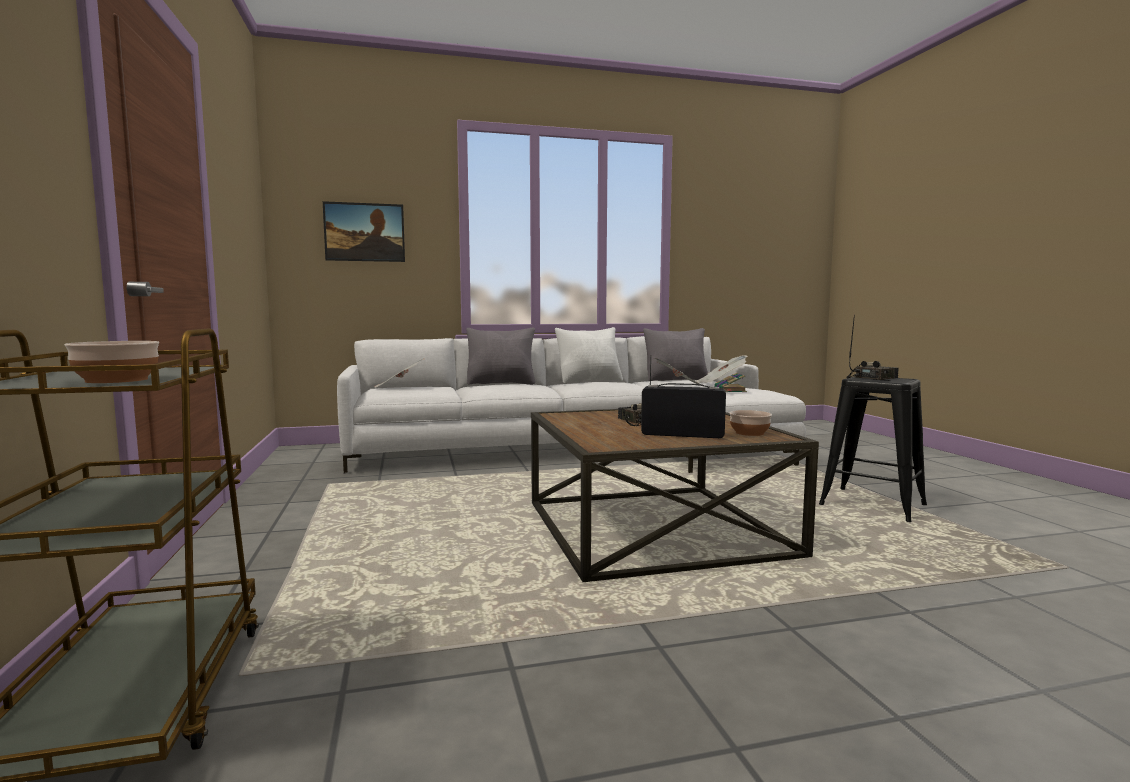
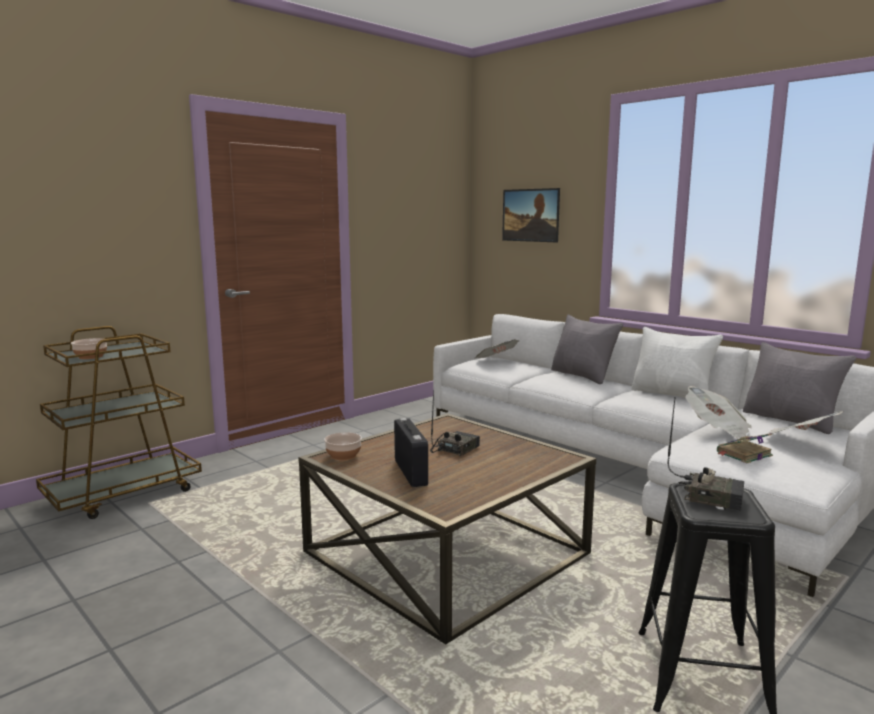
camera: 60 degrees right, 5 degrees up
(750, 433) = (454, 495): bowl -> bowl (343, 455)

